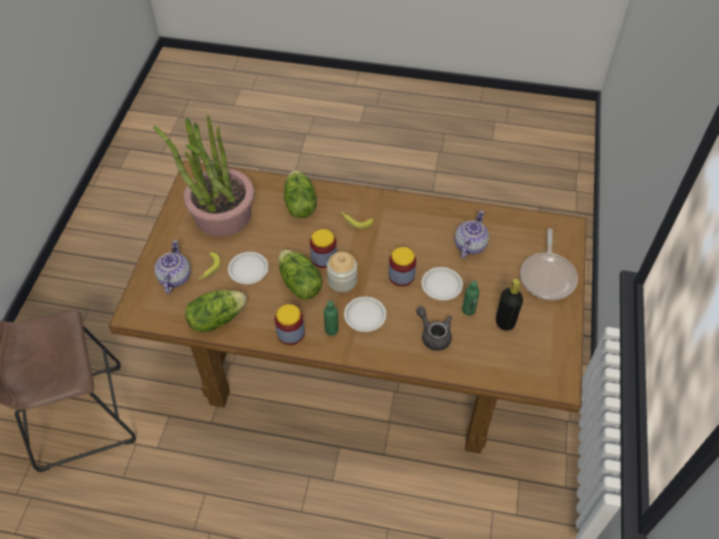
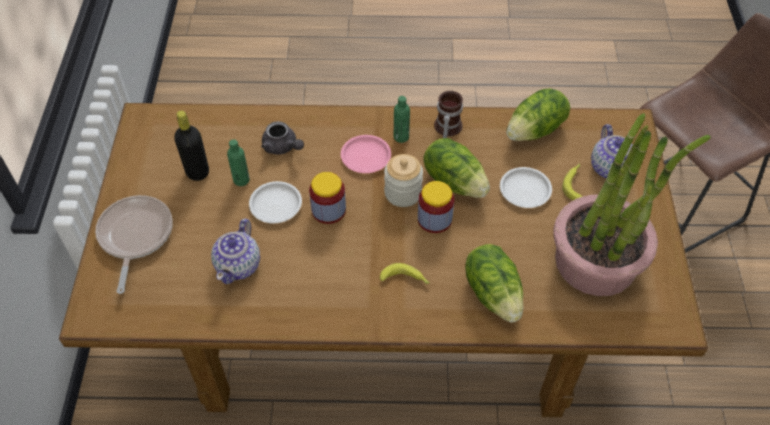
camera: 170 degrees right, 0 degrees up
(290, 333) = (446, 128): jar -> mug
(365, 316) = (365, 156): white plate -> pink plate

